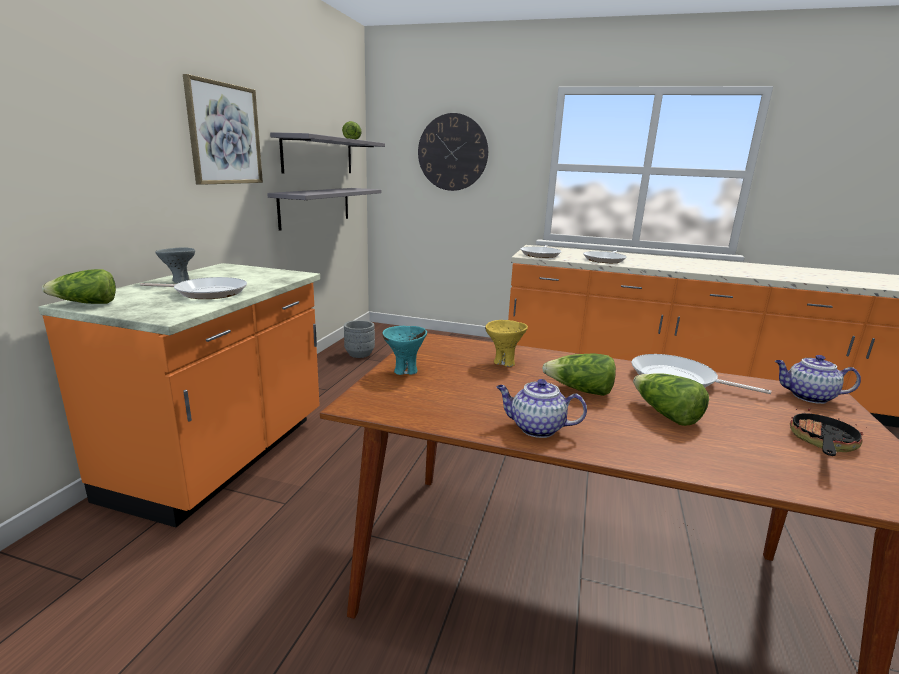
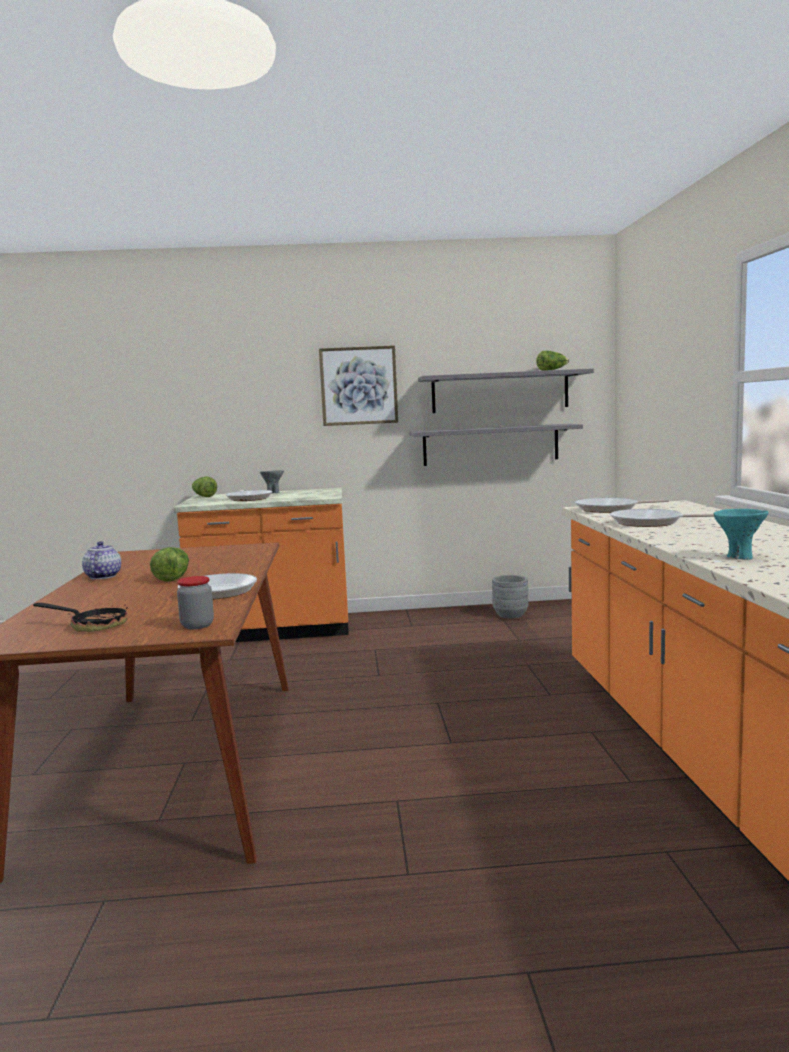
camera: 70 degrees right, 10 degrees down
(405, 371) = (186, 551): turquoise bowl -> turquoise bowl (740, 557)
(452, 152) = (662, 370): wall clock -> none
(504, 362) = (220, 561): yellow bowl -> none
(665, 414) = (135, 594): lettuce -> none
(808, 397) = (197, 625): teapot -> jar

